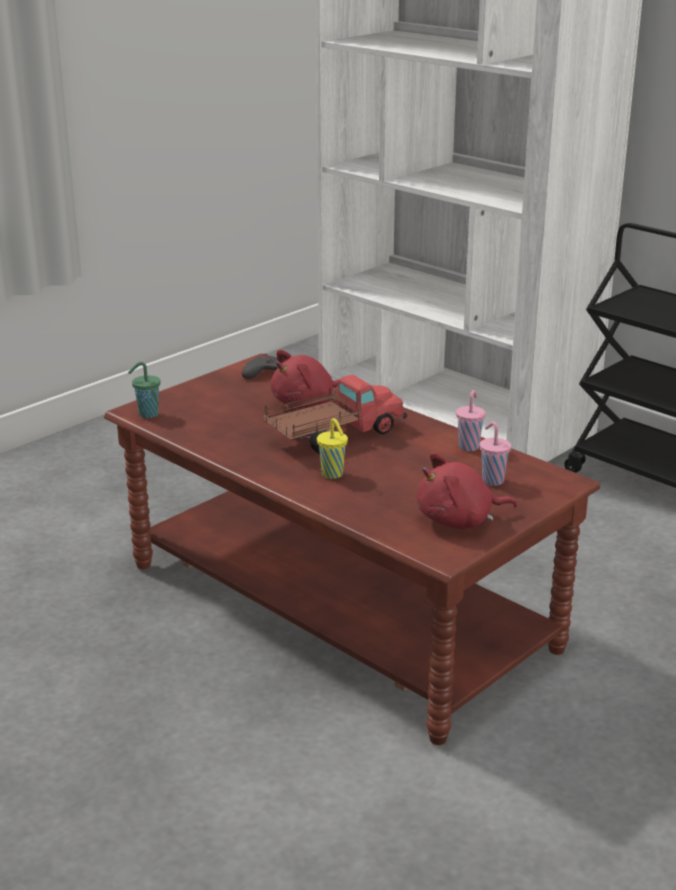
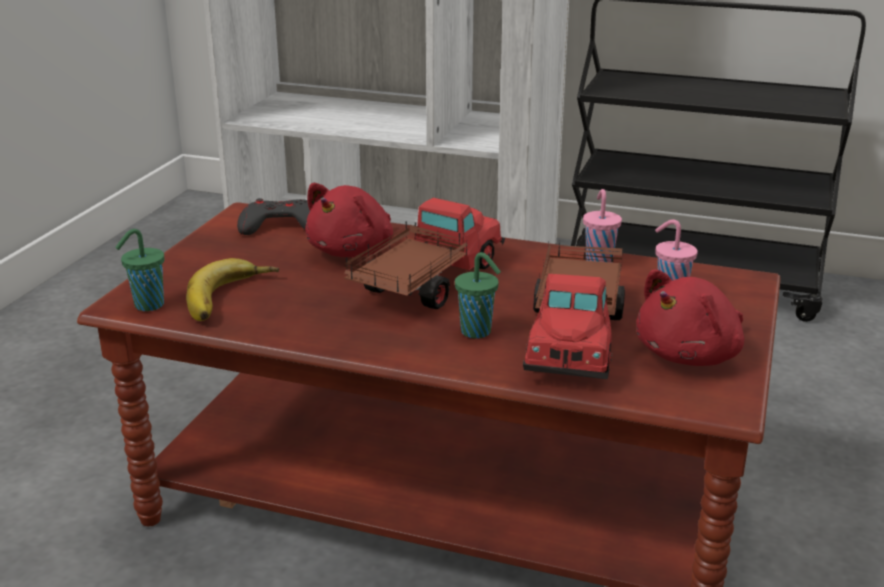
camera: 25 degrees left, 0 degrees up
(200, 420) = (232, 298): none -> banana
(333, 475) = (477, 332): yellow cup -> green cup
(395, 491) = (575, 335): none -> toy truck

